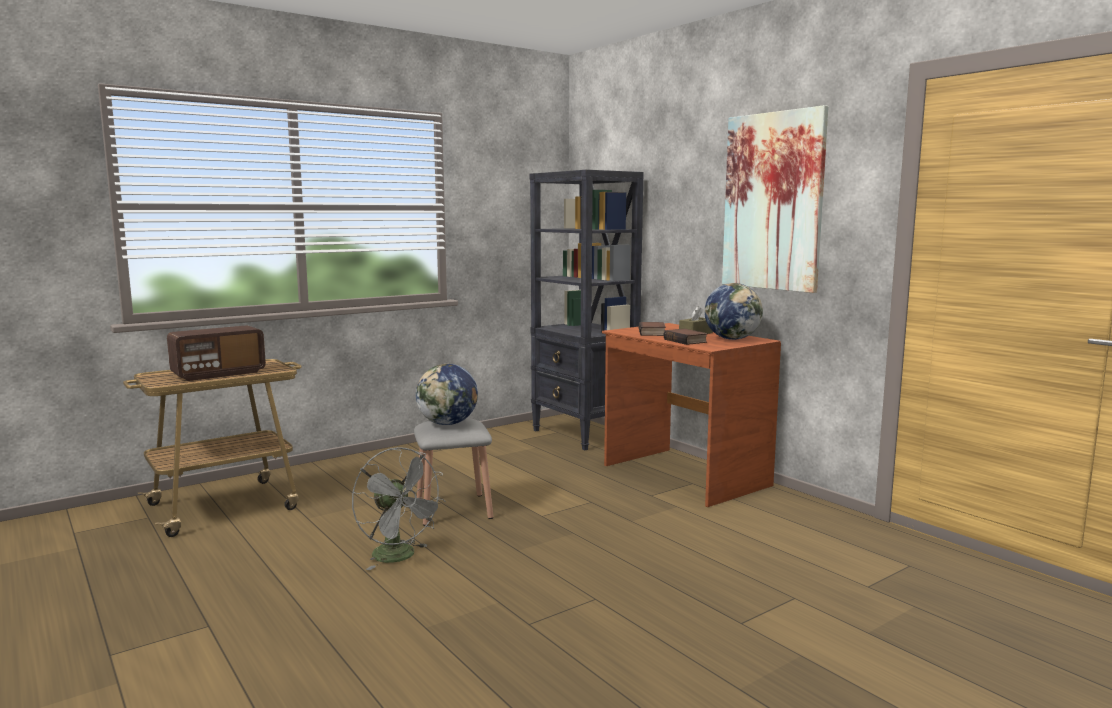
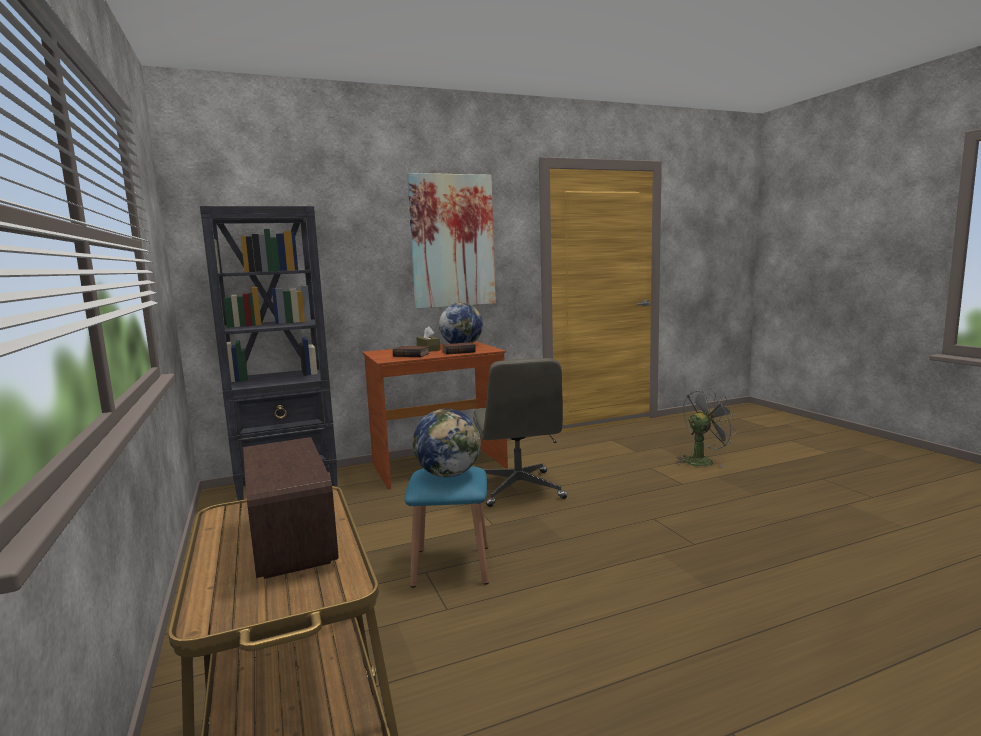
camera: 75 degrees left, 0 degrees up
(400, 557) = (565, 598): grey fan -> grey fan (702, 460)
(454, 509) = (451, 565): grey stool -> blue stool
(644, 519) = (519, 489): none -> grey office chair

